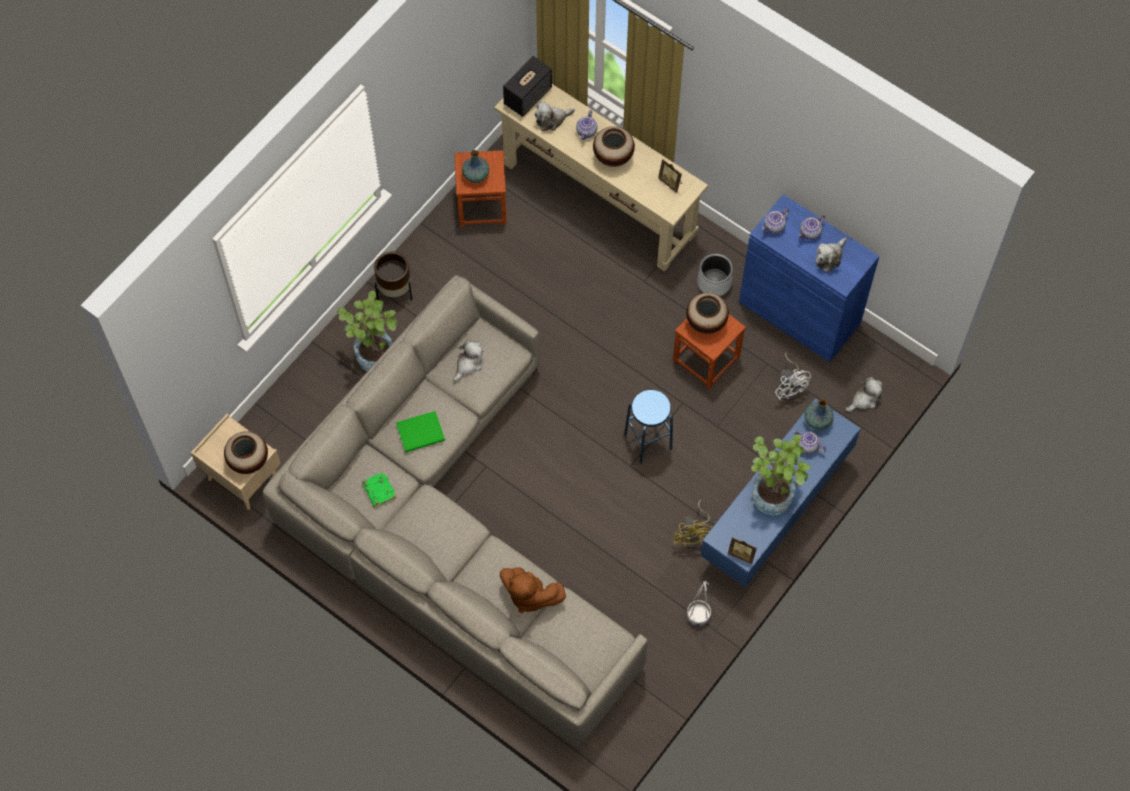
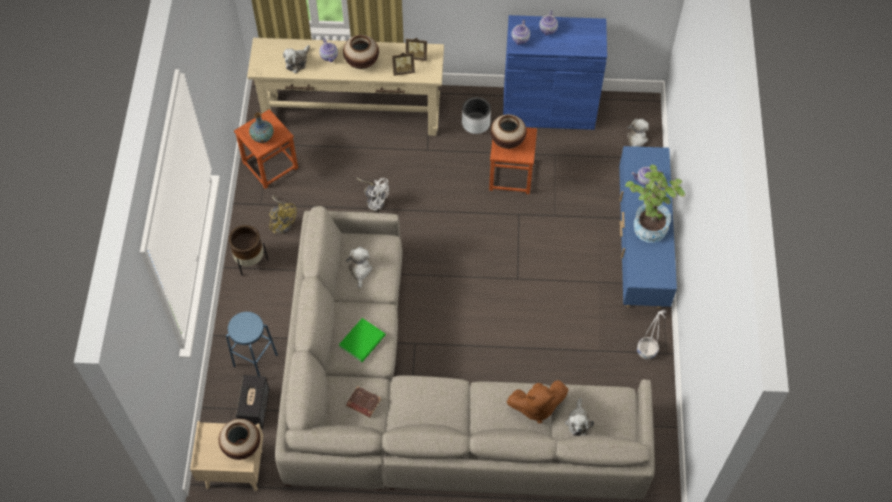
camera: 35 degrees left, 5 degrees down
(374, 351) = (267, 313): potted plant -> none
(378, 490) = (363, 403): green book -> brown book
(528, 96) = (266, 55): speaker -> speaker (255, 408)
(648, 441) = (516, 254): blue stool -> blue stool (255, 360)
(693, 534) = (598, 298): yellow fan -> yellow fan (283, 222)
(742, 554) = (662, 279): picture frame -> picture frame (403, 71)
(789, 386) = (581, 160): white fan -> white fan (374, 200)
(817, 420) = (637, 160): vase -> none
(829, 257) = (574, 37): plush toy -> plush toy (578, 421)

